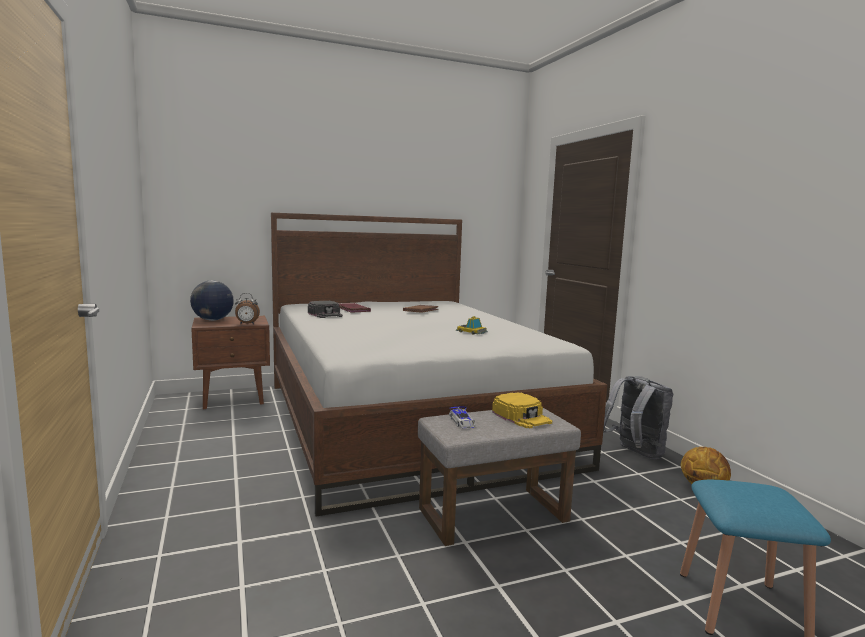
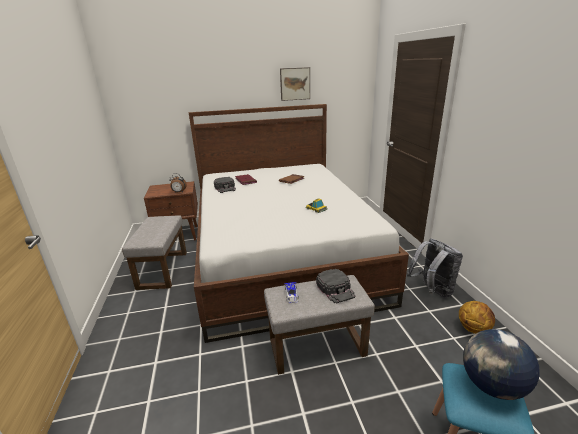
camera: 10 degrees right, 15 degrees up
(212, 320) = (159, 188): globe -> globe (491, 385)
(219, 437) = (163, 270): none -> grey ottoman
(420, 189) = (295, 84): none -> picture
(522, 416) = (335, 289): yellow cap -> black cap

